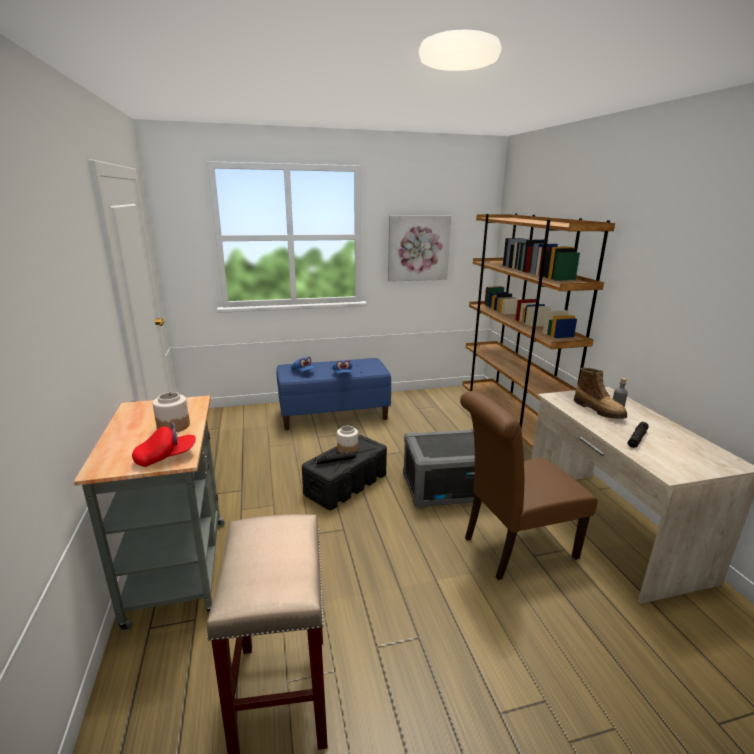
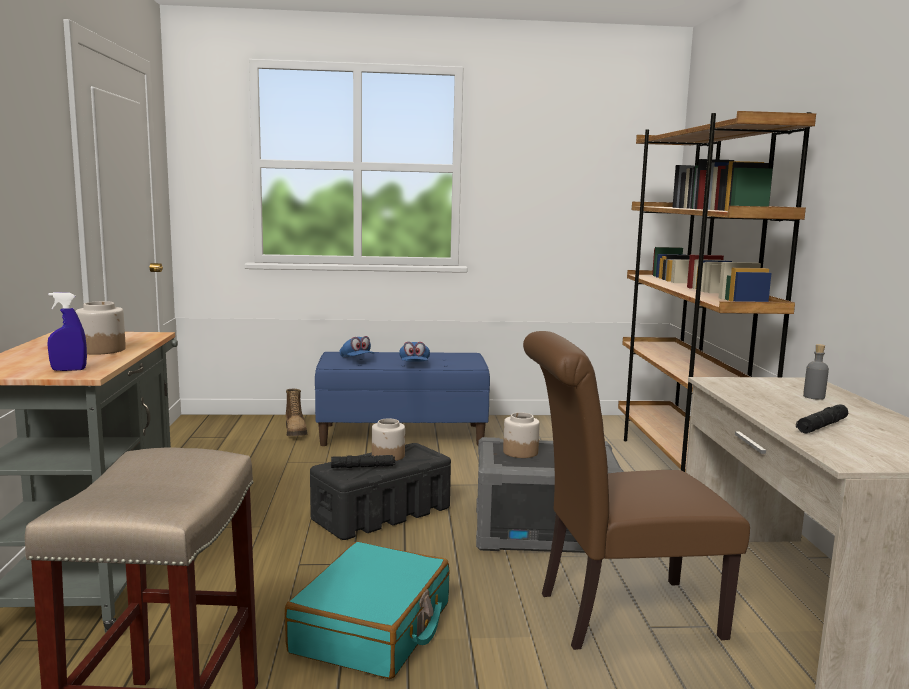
camera: 10 degrees right, 10 degrees down
(166, 457) = (69, 370): red cap -> blue spray bottle
(376, 581) = (373, 628): none -> turquoise suitcase
(418, 248) = (550, 189): picture -> none
(434, 443) = (520, 452): none -> jar
(599, 410) = (779, 397): boot -> boot (296, 431)

